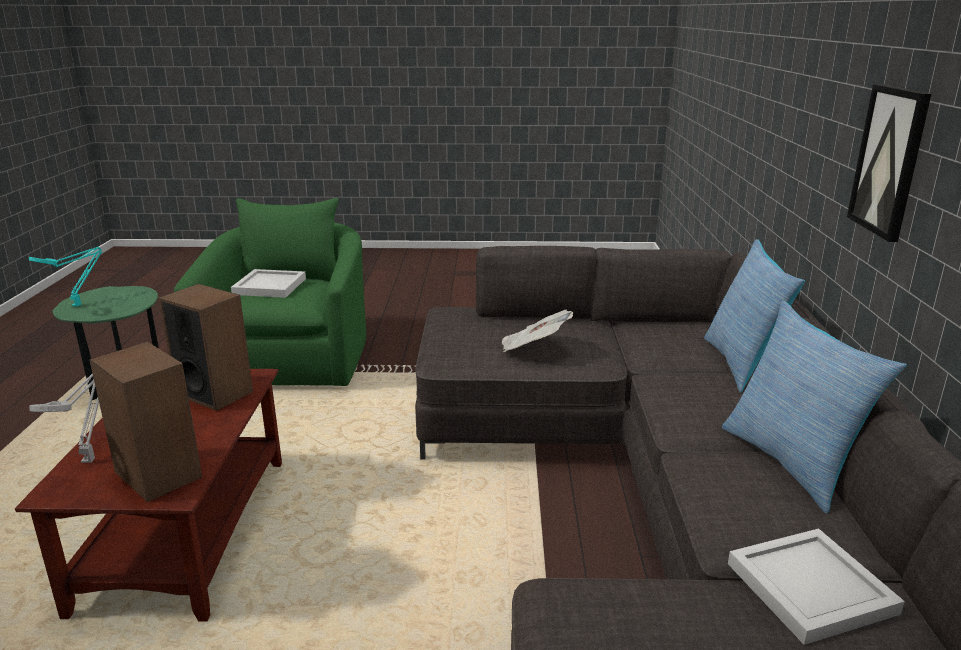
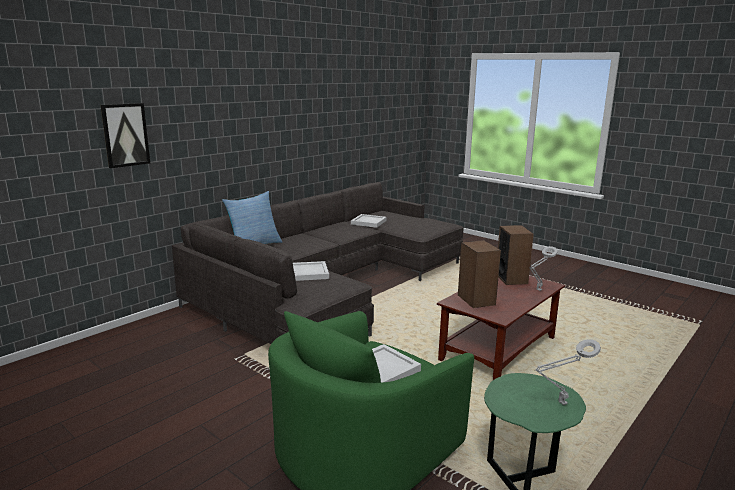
camera: 140 degrees left, 5 degrees down
(79, 305) = (560, 404): turquoise table lamp -> grey table lamp
(533, 348) = (309, 273): newspaper -> white tray
(792, 462) = (317, 231): pillow -> none
(889, 161) = (260, 139): picture -> picture (125, 135)

